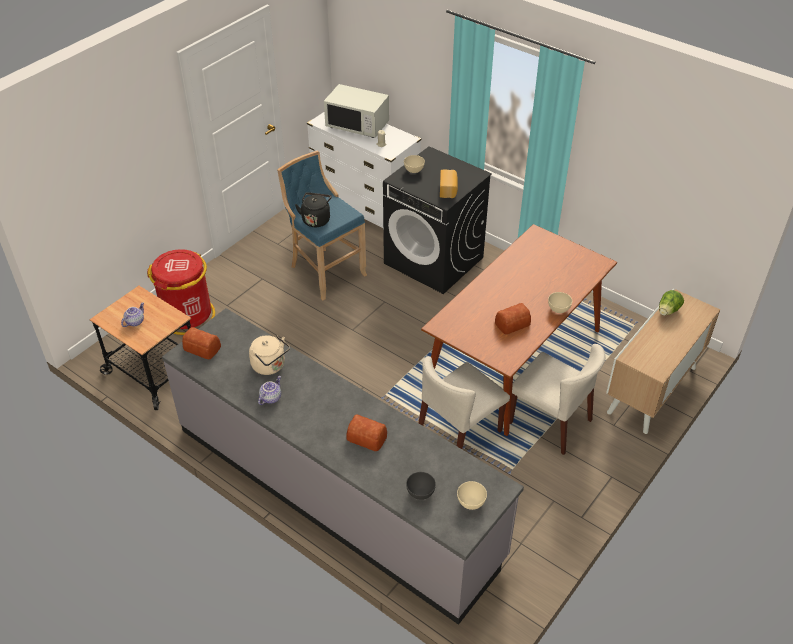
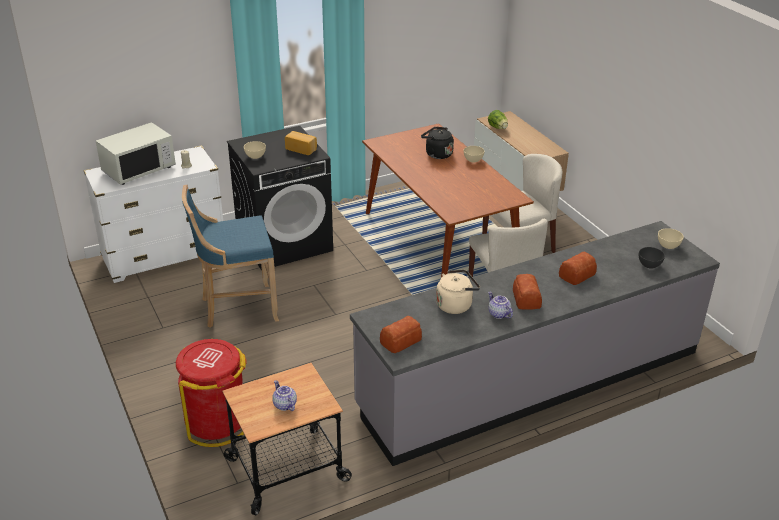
camera: 65 degrees left, 10 degrees down
(316, 219) = (242, 241): black kettle -> black kettle (437, 154)
(511, 323) = (474, 183): bread -> bread (526, 299)

